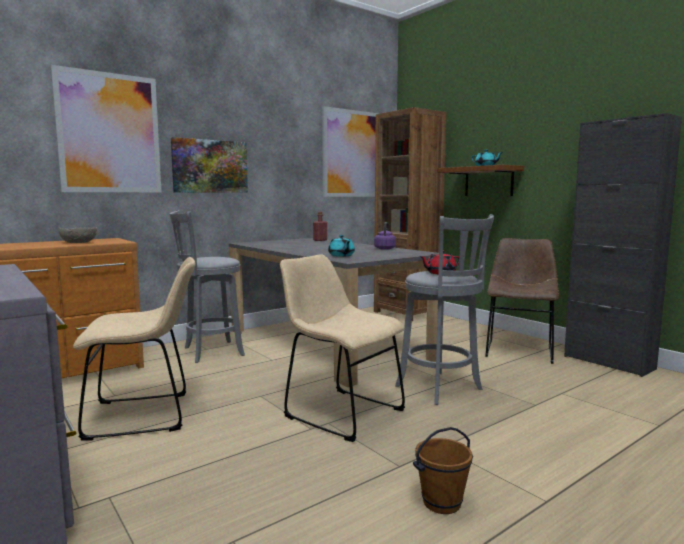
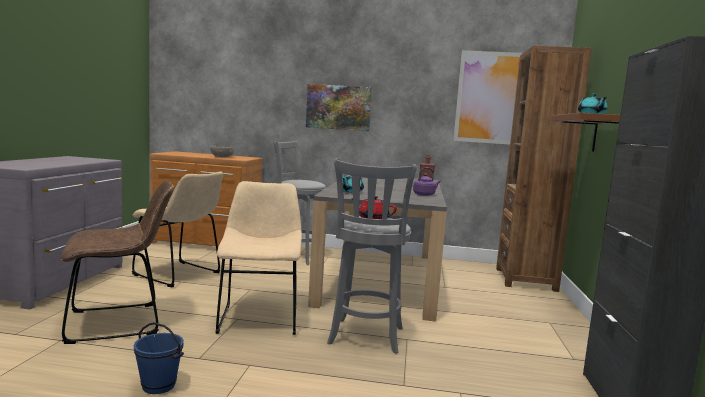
camera: 45 degrees right, 0 degrees up
(109, 133) = (265, 82): picture -> none
(442, 503) = (158, 386): brown bucket -> blue bucket
(519, 350) = (544, 347): brown chair -> brown chair (120, 322)

